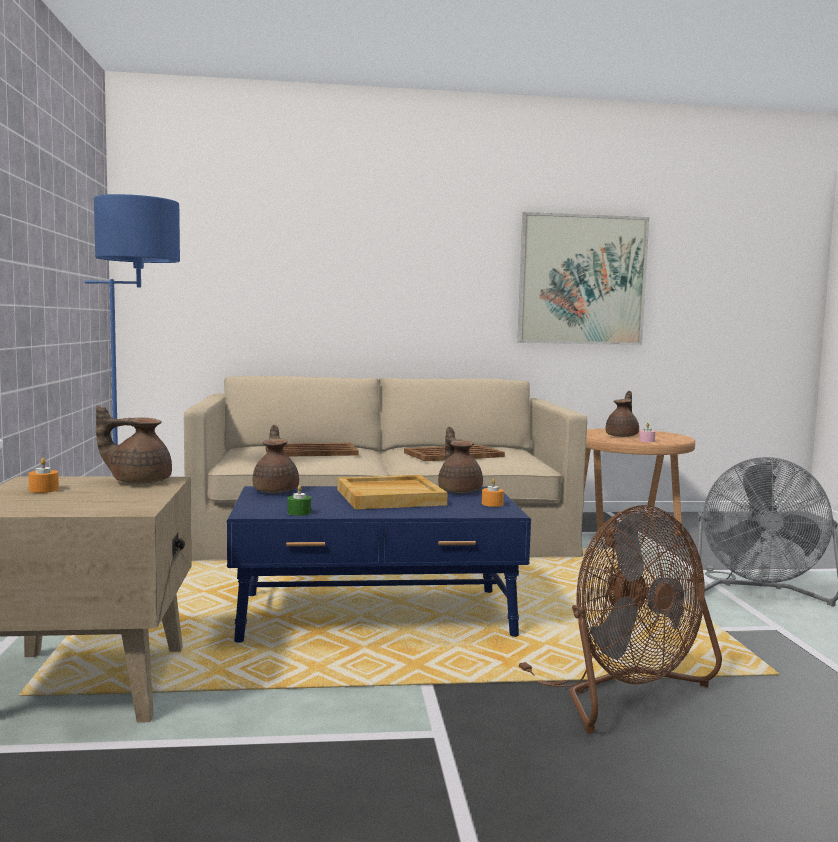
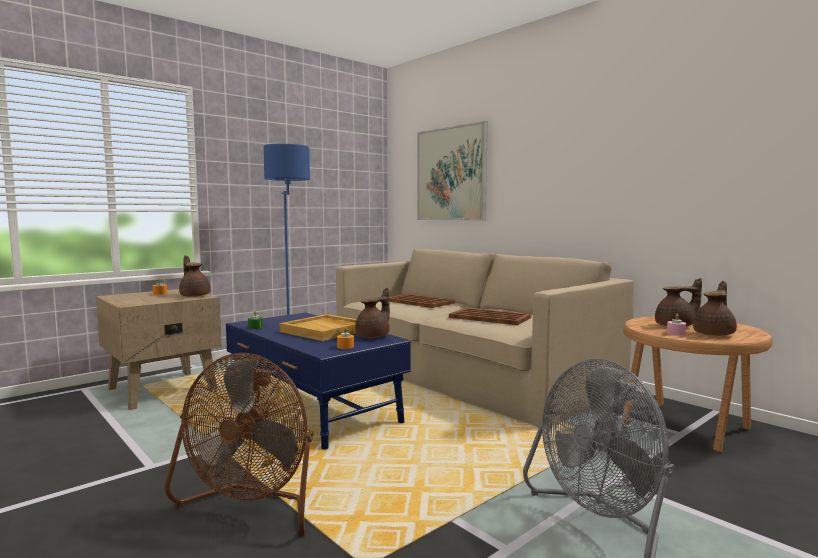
camera: 55 degrees right, 0 degrees up
(276, 490) = (303, 316): brown teapot -> brown teapot (715, 334)
(582, 280) = (687, 160): picture -> picture (451, 174)

